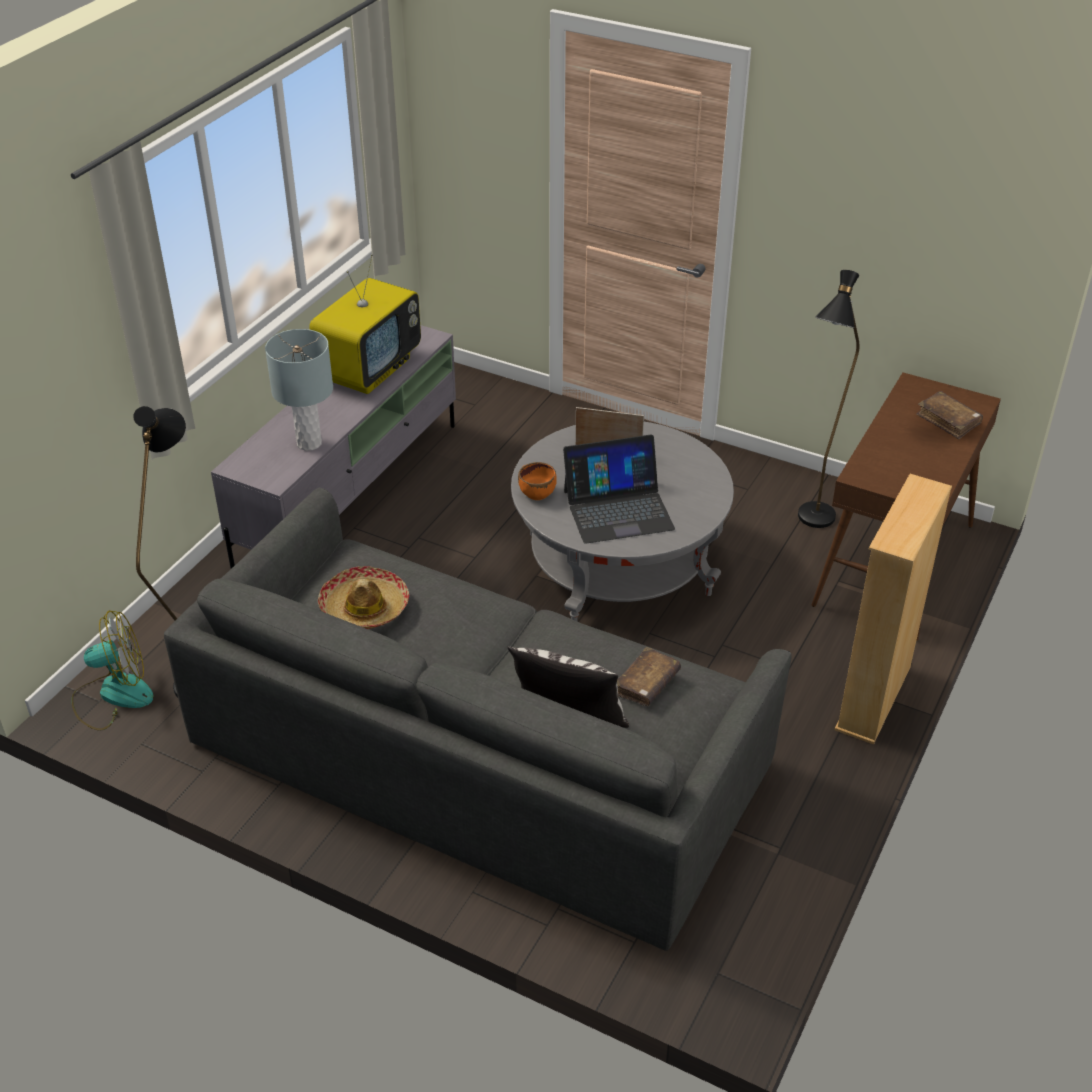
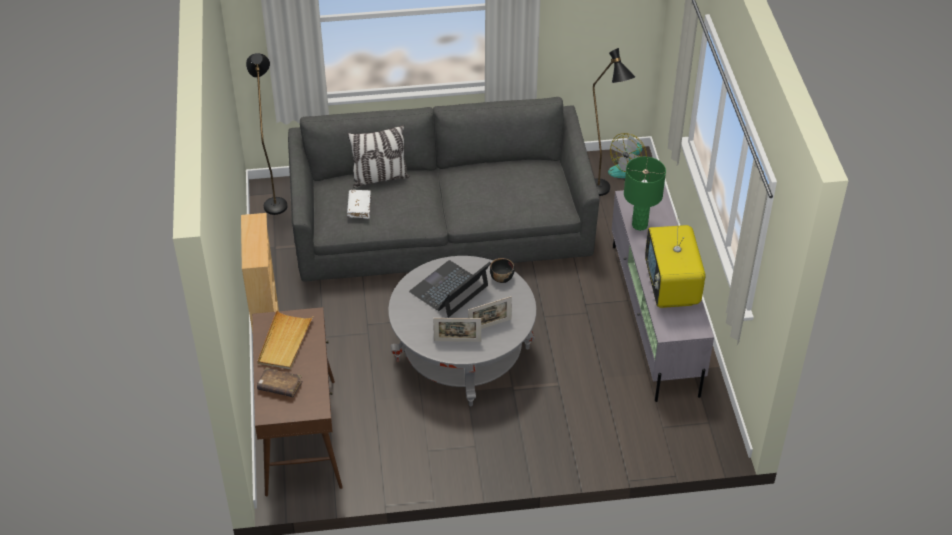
camera: 145 degrees right, 5 degrees up
(309, 443) = (639, 225): grey table lamp -> green table lamp
(364, 608) = (519, 180): hat -> none
(537, 493) = (501, 278): orange bowl -> black bowl
(647, 684) = (359, 207): brown book -> white book
(663, 452) = (457, 341): none -> picture frame
(812, 524) = (369, 443): black floor lamp -> black floor lamp (274, 200)
(915, 462) = (284, 342): none -> beige tray

